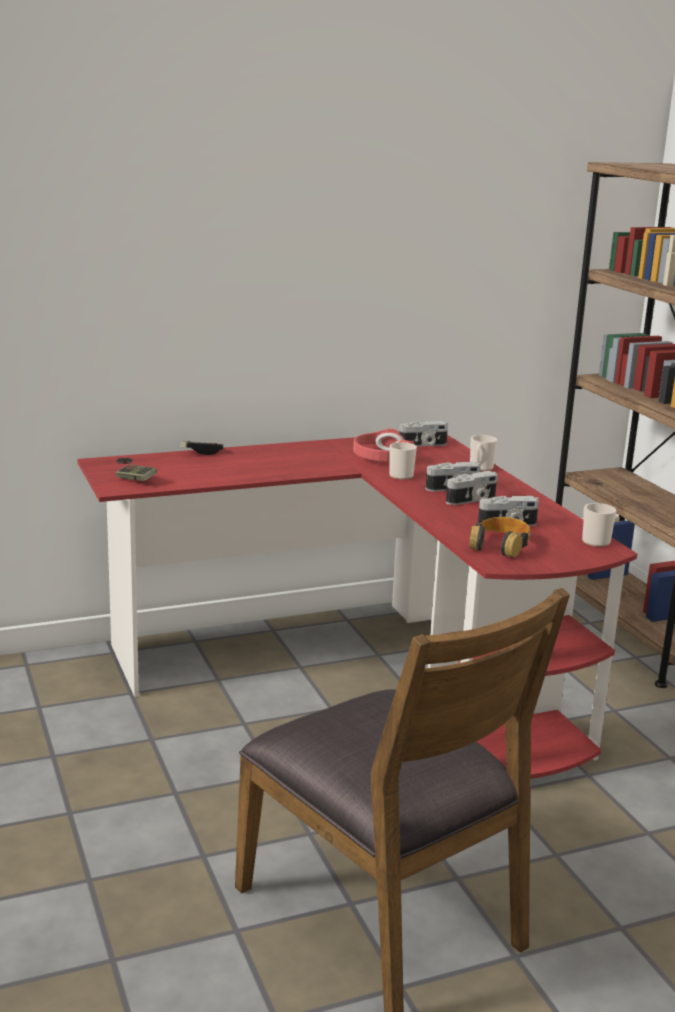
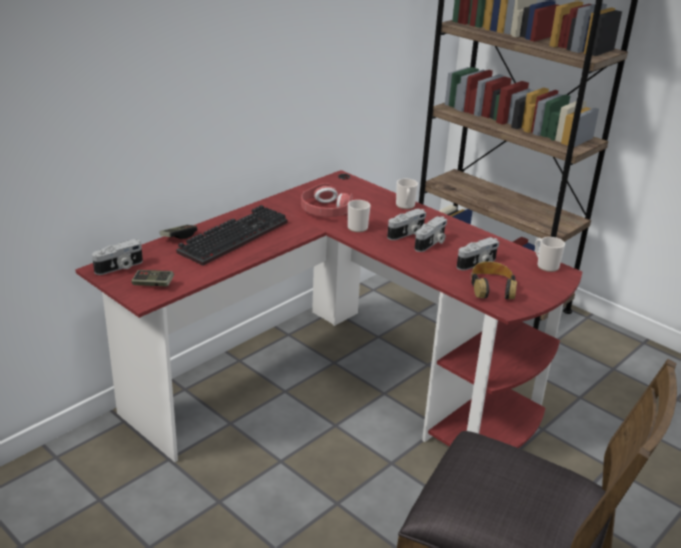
camera: 25 degrees left, 10 degrees up
(257, 460) = (233, 236): none -> keyboard
(423, 445) = (343, 189): camera -> camera (120, 267)

